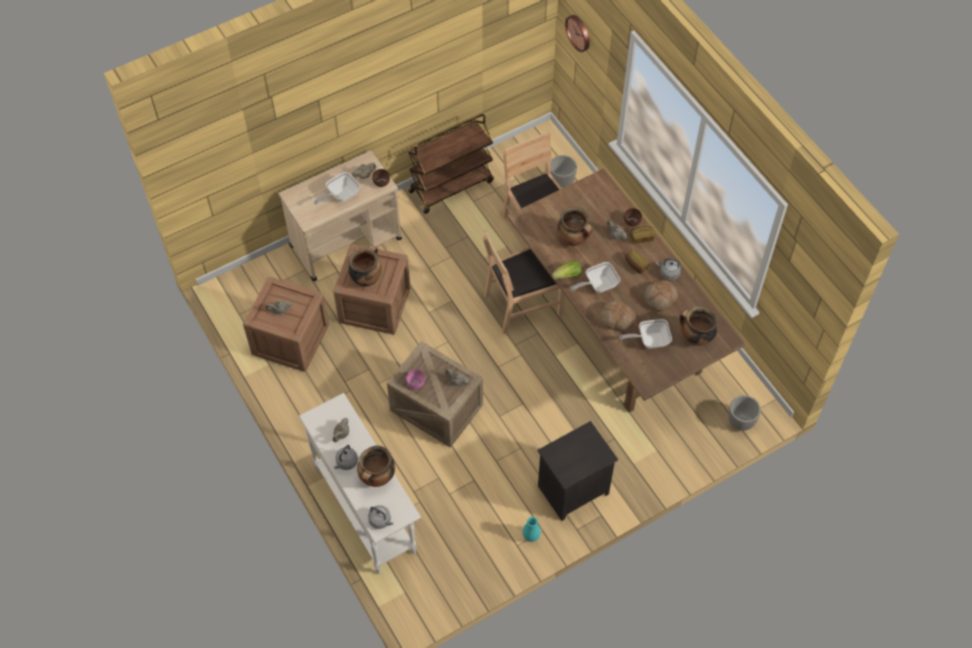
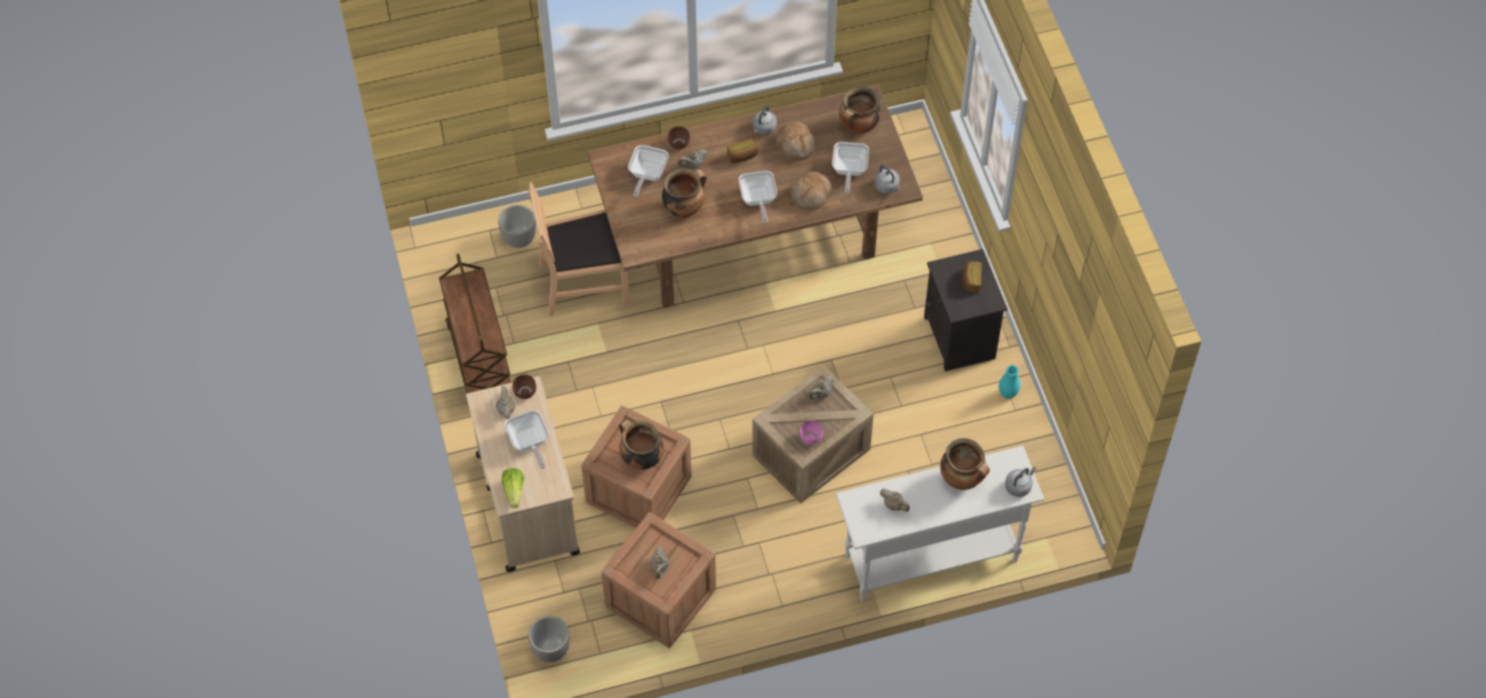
camera: 75 degrees left, 0 degrees up
(346, 463) = (934, 507): grey kettle -> grey kettle (887, 187)
(523, 303) = (690, 326): brown chair -> none
(568, 276) = (735, 227): lettuce -> lettuce (514, 491)
(579, 32) = (440, 82): wall clock -> none
(595, 209) = (647, 175): none -> frying pan
(641, 238) = (705, 140): bread -> bread (971, 281)
(741, 421) = (916, 154): planter -> planter (551, 649)

